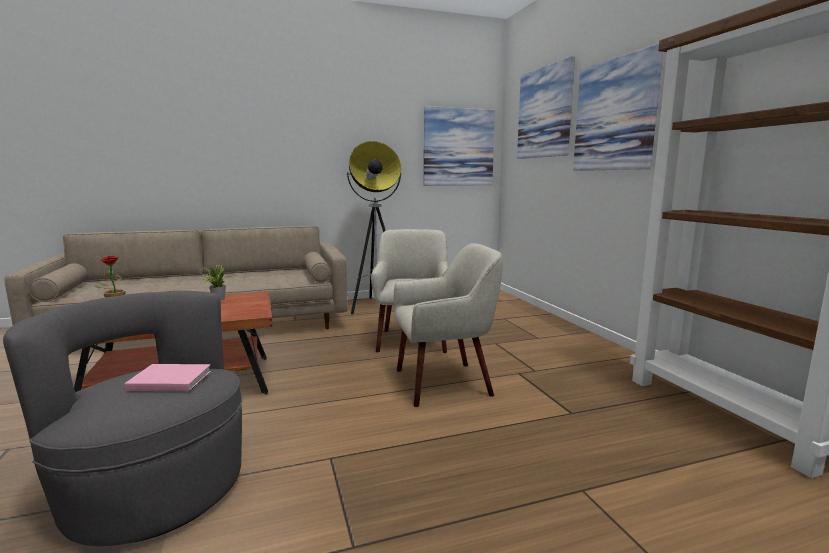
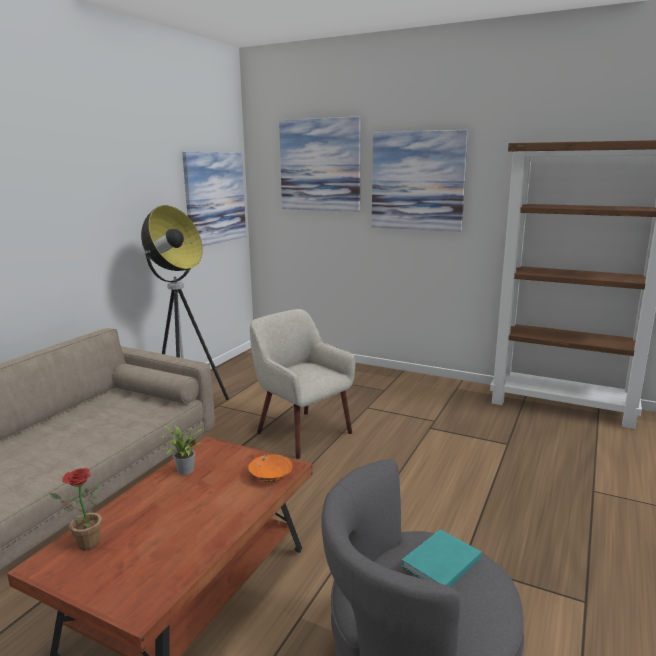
camera: 45 degrees left, 5 degrees up
(169, 380) = (439, 563): pink book -> turquoise book
(238, 313) = (270, 475): none -> orange bowl
(444, 382) = (404, 460): beige armchair -> none

